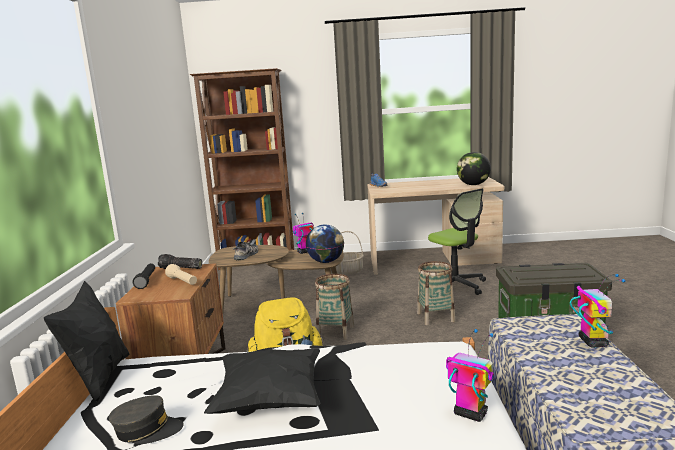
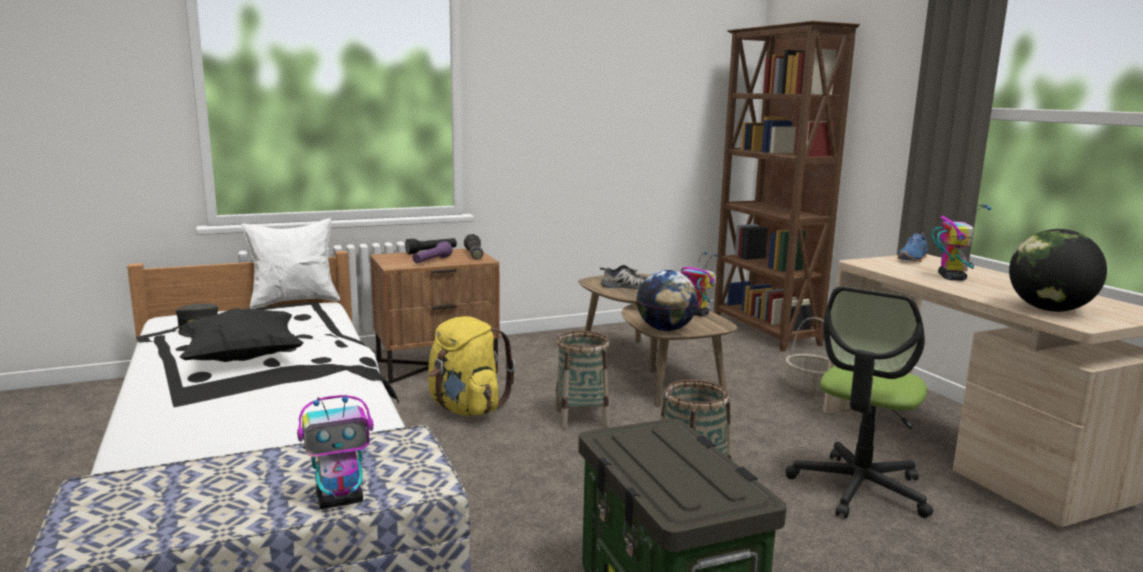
camera: 65 degrees right, 0 degrees up
(99, 378) = (294, 301): black pillow -> white pillow
(182, 282) = (431, 261): beige flashlight -> purple flashlight
(470, 413) = (192, 447): toy robot -> toy robot (951, 277)

